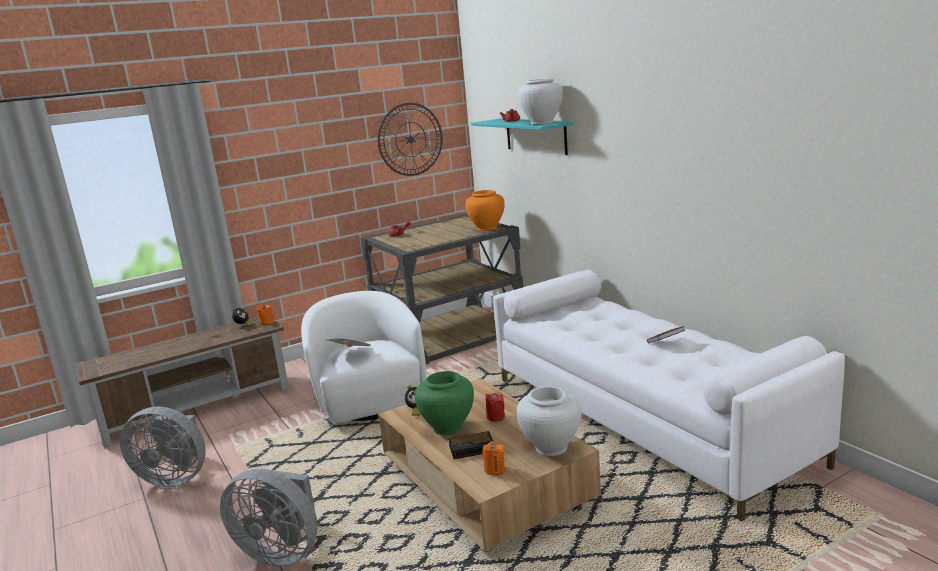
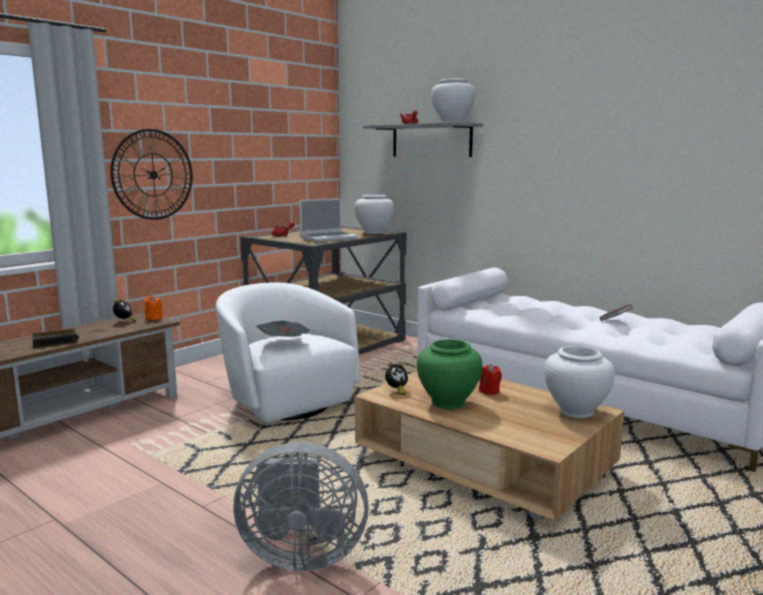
camera: 20 degrees left, 5 degrees down
(175, 477) = (86, 493): grey fan -> none
(410, 139) = (290, 141): wall clock -> wall clock (153, 174)
(433, 239) = (329, 238): none -> laptop
(473, 448) = (496, 417): alarm clock -> alarm clock (56, 341)
(487, 228) = (374, 232): orange vase -> white vase
(494, 469) = (540, 433): orange candle -> none
(535, 135) = (431, 140): turquoise shelf -> grey shelf

